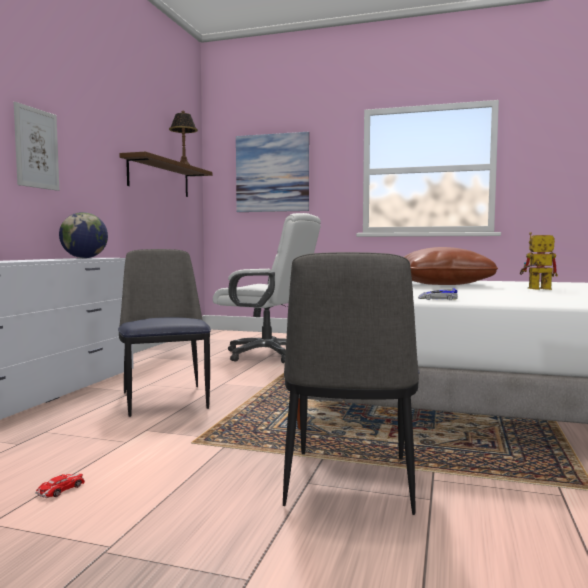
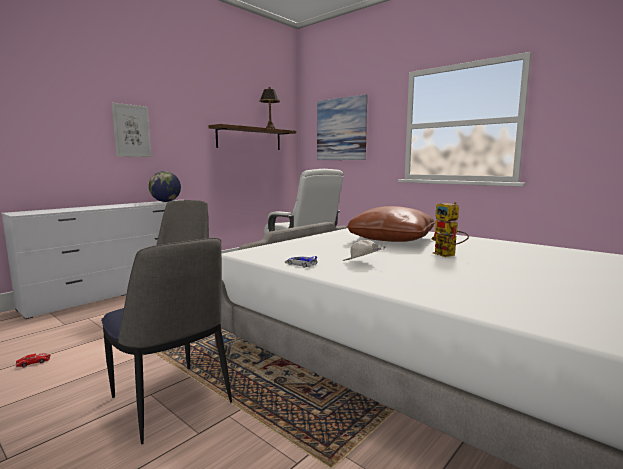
camera: 25 degrees right, 5 degrees up
(349, 483) = (171, 402): chair -> chair turned 75 degrees counterclockwise
(487, 296) = (361, 263): none -> white cap
(534, 289) = (448, 255): toy robot -> toy robot turned 150 degrees counterclockwise

